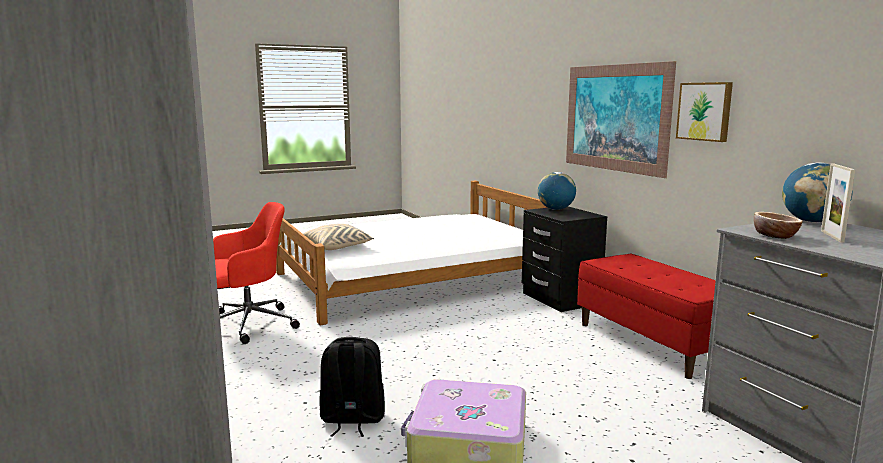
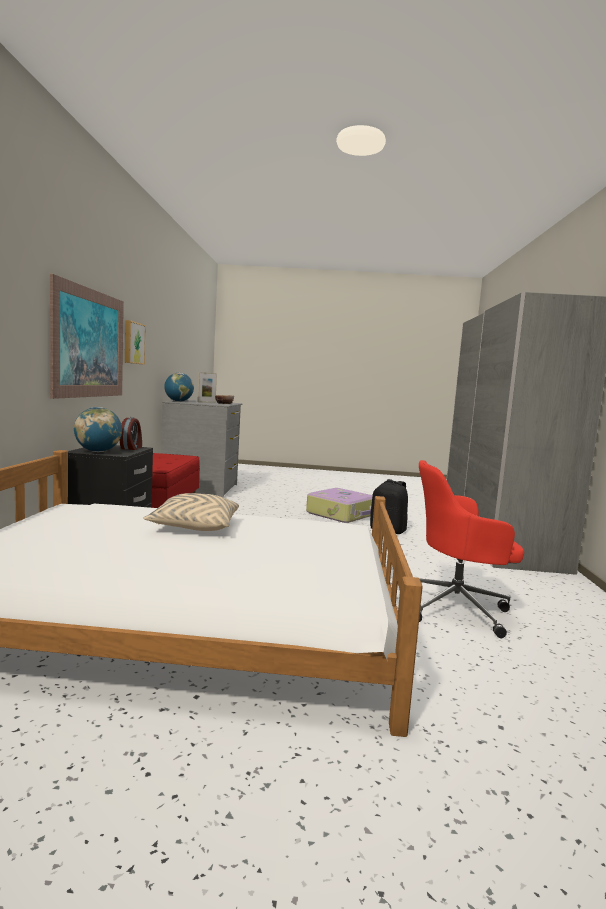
camera: 150 degrees left, 5 degrees down
(338, 247) = (331, 542): beige pillow -> beige pillow (194, 527)
(564, 216) = (131, 448): none -> alarm clock

